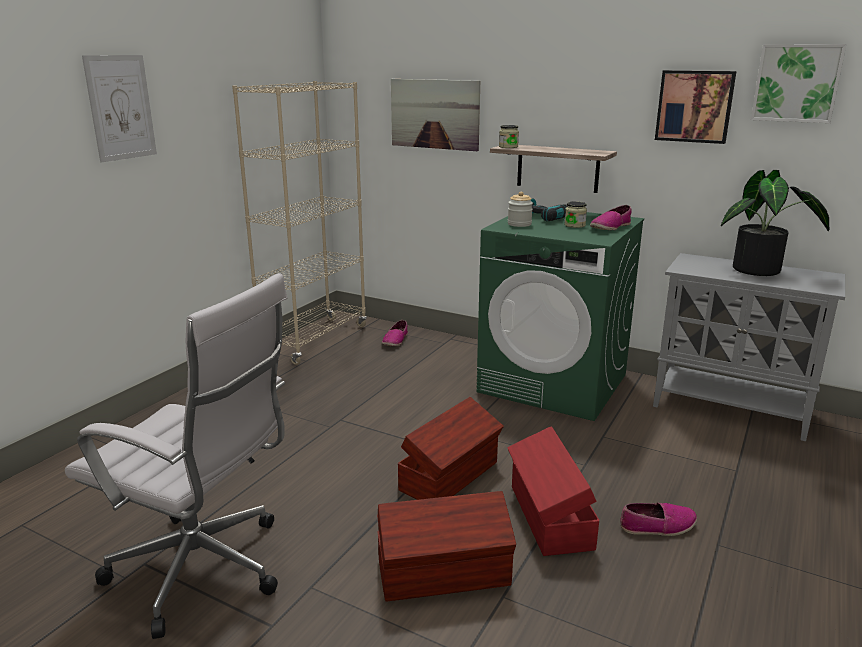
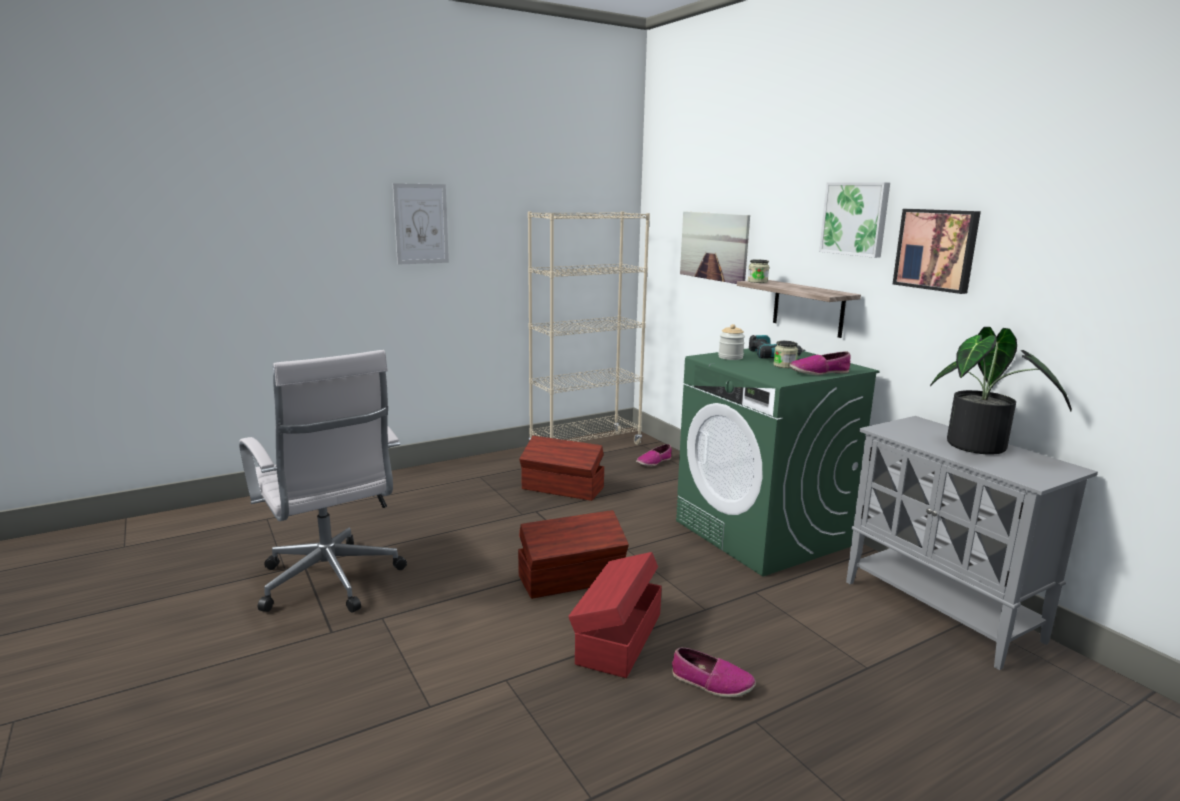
camera: 30 degrees right, 5 degrees down
(445, 574) = (482, 647): brown storage box -> brown storage box (563, 489)
(796, 83) = (1046, 227): picture -> picture (855, 218)

